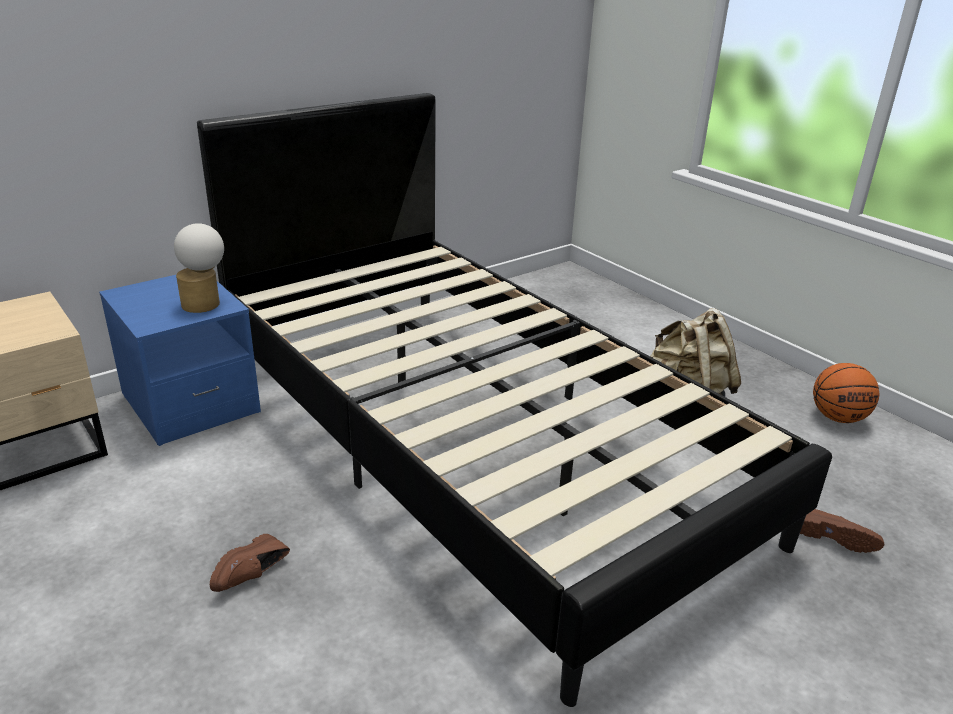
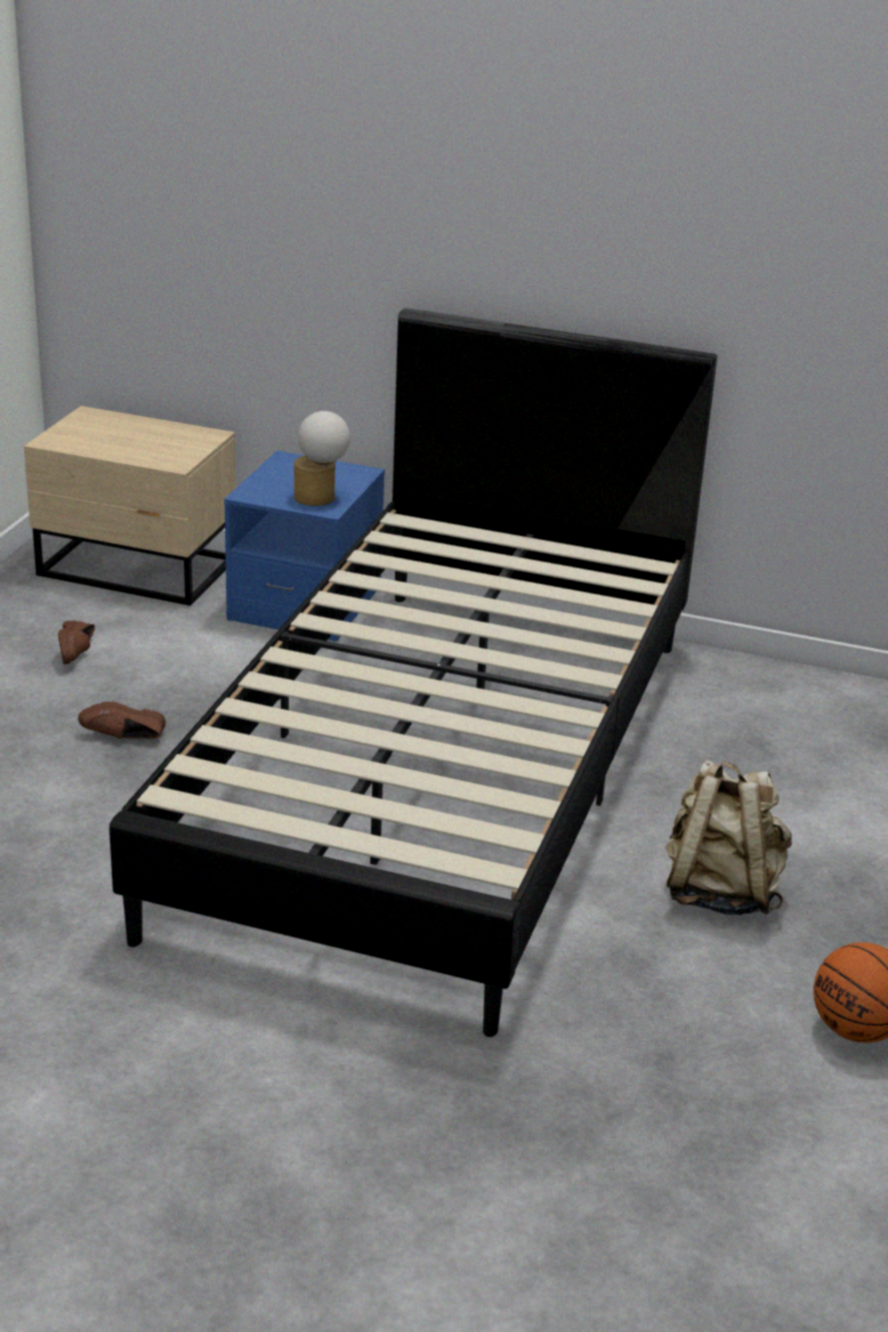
camera: 55 degrees right, 0 degrees up
(835, 537) = (553, 1065): brown shoe -> brown shoe (78, 653)

